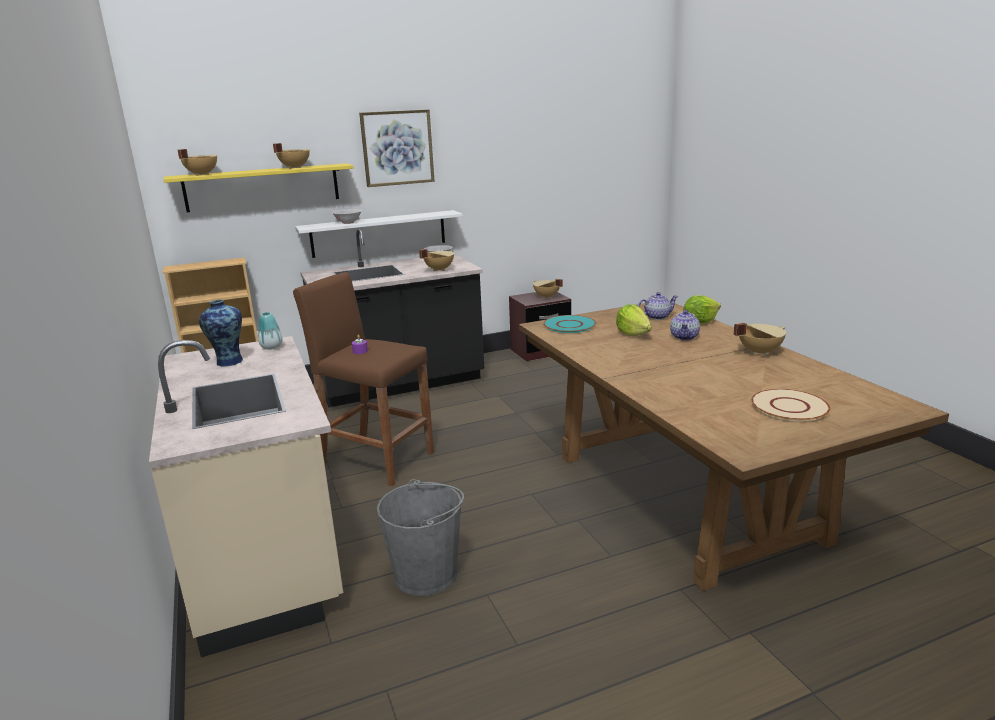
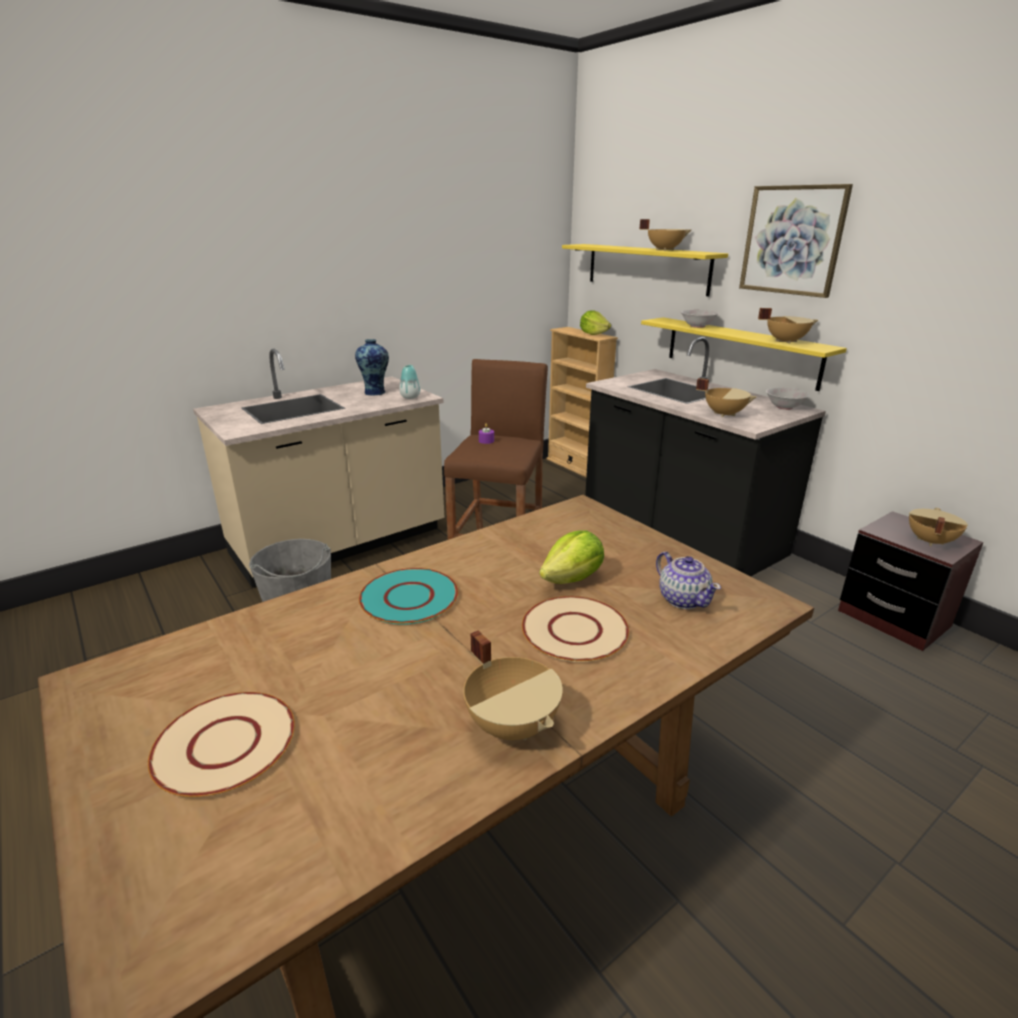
camera: 75 degrees right, 5 degrees up
(201, 174) = (594, 245): beige cooking pot -> beige cooking pot (785, 341)
(379, 233) = (740, 352): white shelf -> yellow shelf
(569, 325) = (592, 527): turquoise plate -> turquoise plate (409, 598)
(684, 337) = (575, 630): teapot -> beige plate
(700, 322) = (681, 649): lettuce -> lettuce (593, 334)

